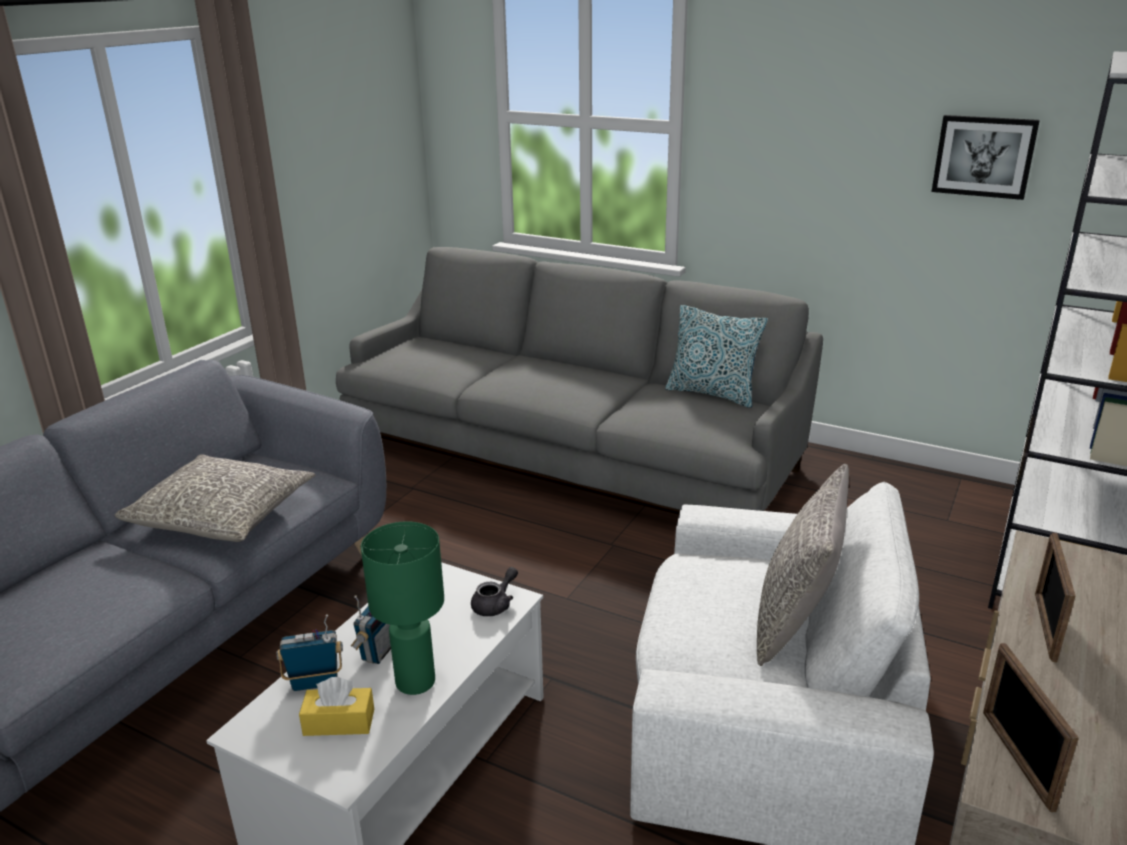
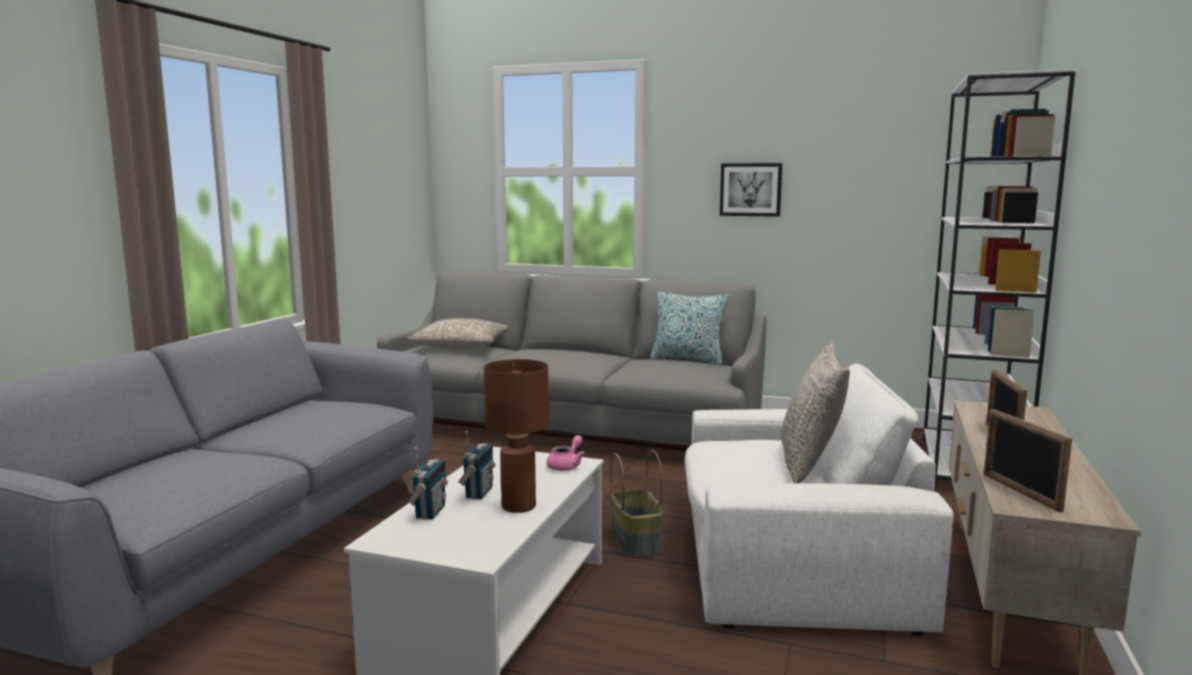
camera: 10 degrees left, 15 degrees down
(223, 515) = (306, 427): grey pillow -> grey pillow (462, 346)
(315, 683) = (429, 512): radio -> radio turned 120 degrees clockwise
(339, 722) = (462, 530): yellow tissue box -> none
(416, 681) = (519, 506): green table lamp -> brown table lamp
(495, 604) = (566, 466): grey teapot -> pink teapot
(594, 664) = (637, 541): none -> basket
(984, 156) = (869, 176): picture -> picture (750, 189)

